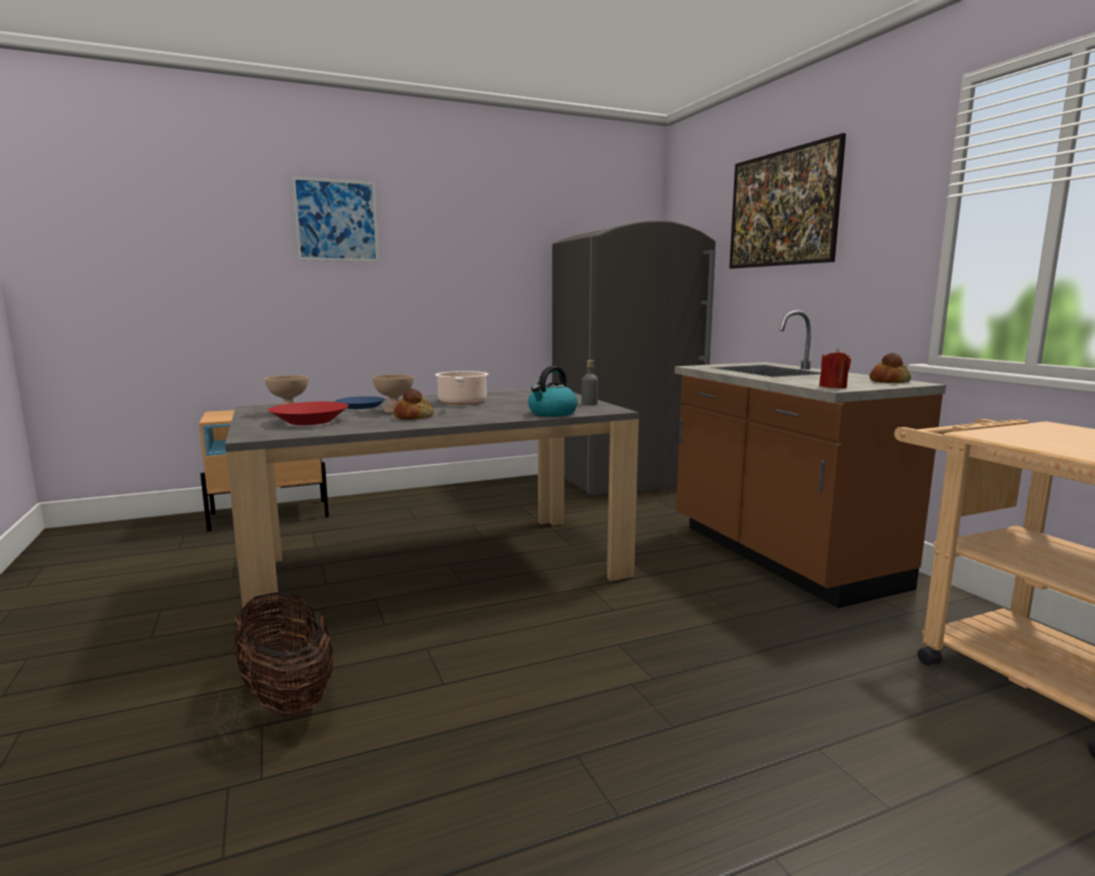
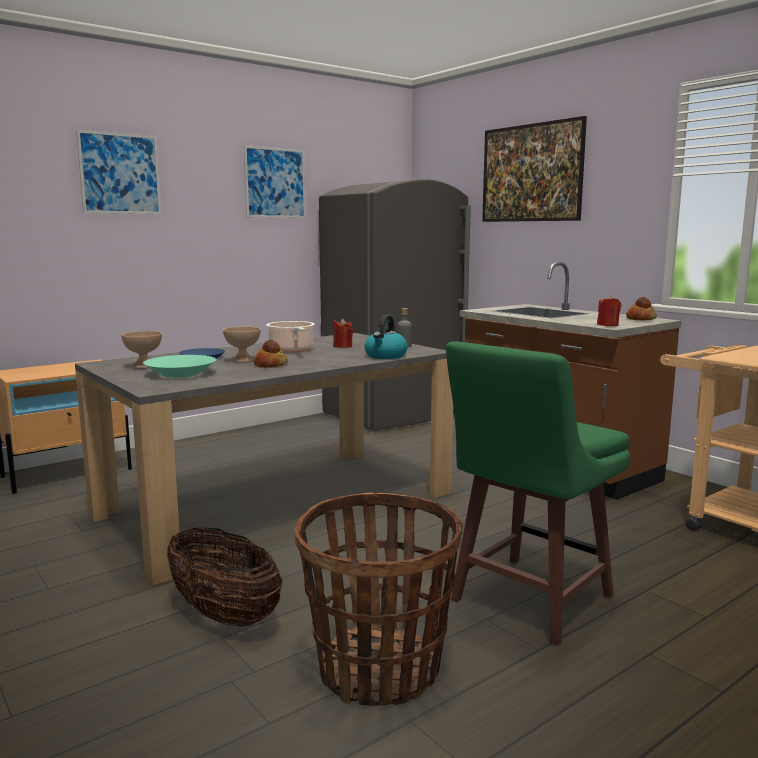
camera: 15 degrees left, 0 degrees up
(310, 421) = (180, 373): red bowl -> turquoise bowl
(398, 807) = (379, 670): none -> basket
(504, 230) = (275, 183): none -> picture
(522, 401) = (342, 346): none -> red candle
(645, 735) = (528, 600): none -> green stool

